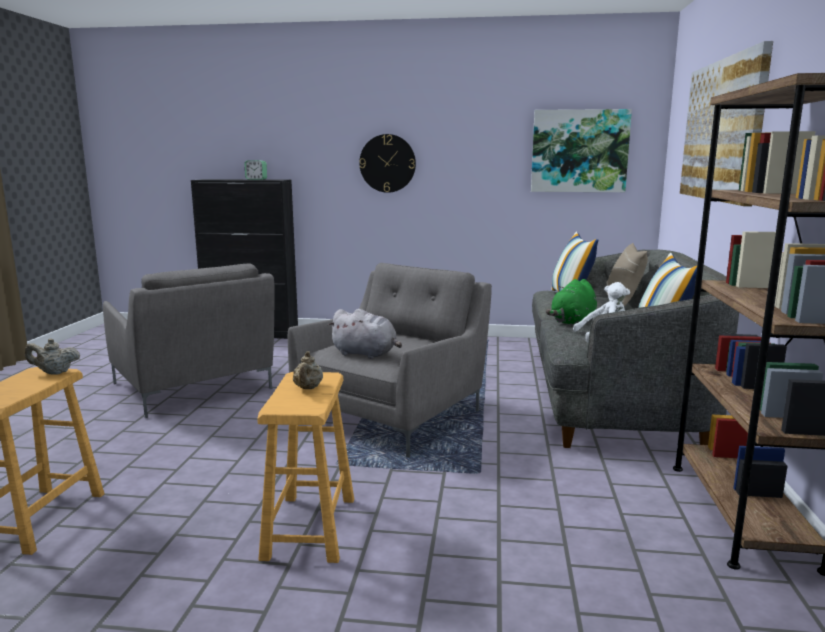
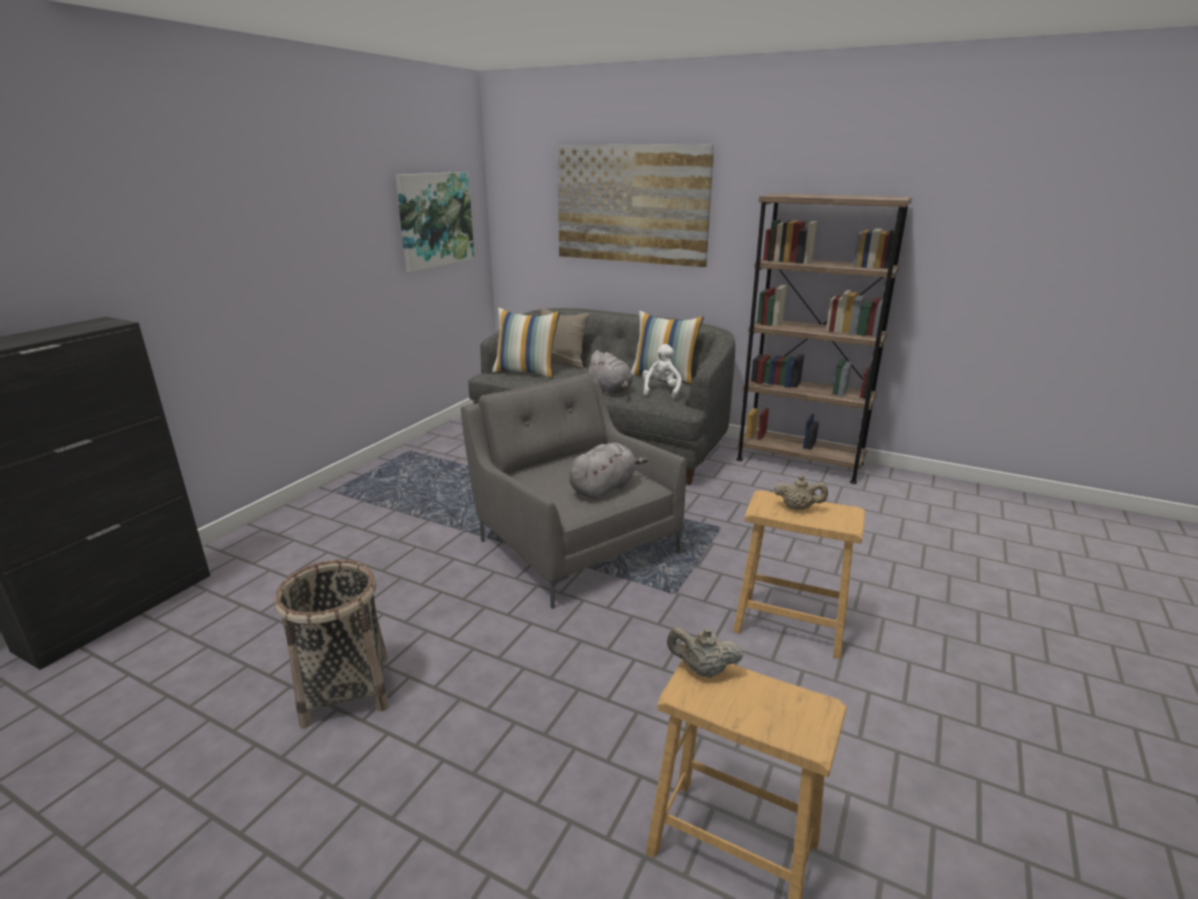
camera: 70 degrees left, 10 degrees up
(54, 373) = (702, 670): beige teapot -> beige teapot turned 90 degrees clockwise
(193, 388) = (346, 690): grey armchair -> basket
(256, 179) = (53, 331): alarm clock -> none
(387, 163) = (251, 262): wall clock -> none
(573, 322) = (611, 390): green plush toy -> grey plush toy

